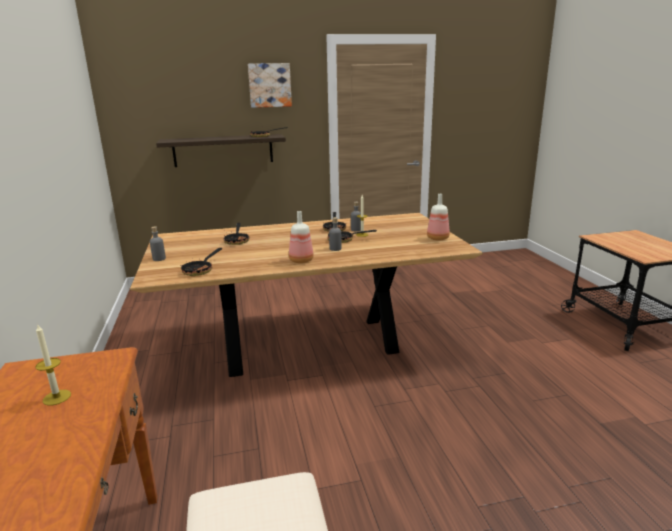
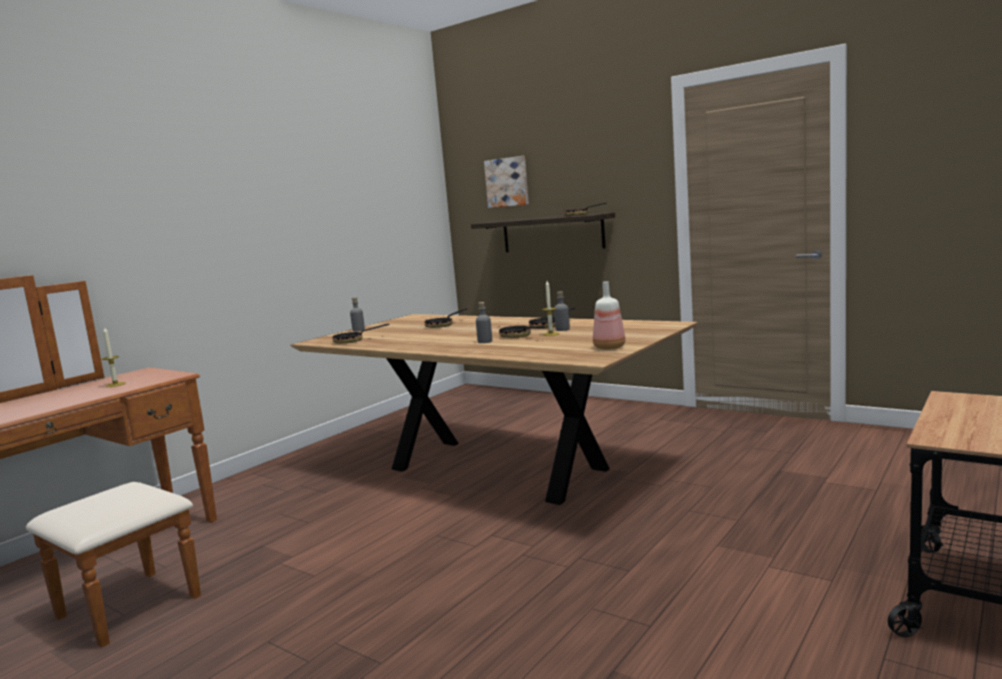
camera: 50 degrees right, 10 degrees down
(269, 85) = (602, 152): picture -> picture (507, 182)
(300, 261) = (428, 346): bottle -> none

